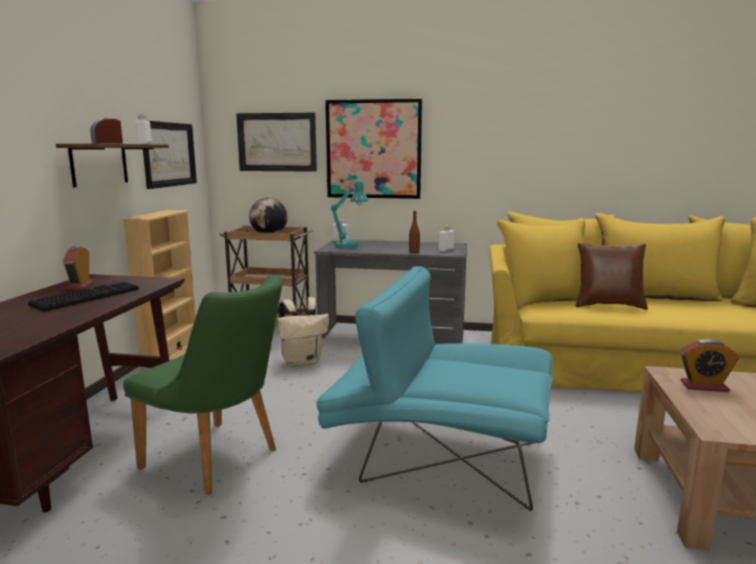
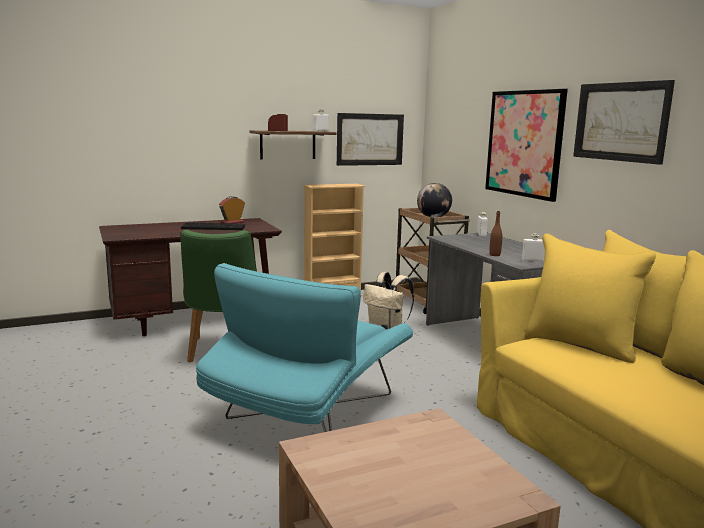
camera: 55 degrees right, 0 degrees up
(277, 142) = (462, 132): picture -> picture (620, 121)
(350, 245) = (471, 239): turquoise table lamp -> none
(439, 455) = (307, 413): turquoise armchair -> turquoise armchair turned 135 degrees counterclockwise
(608, 305) = (621, 372): brown pillow -> none
(704, 386) = (418, 439): alarm clock -> none

